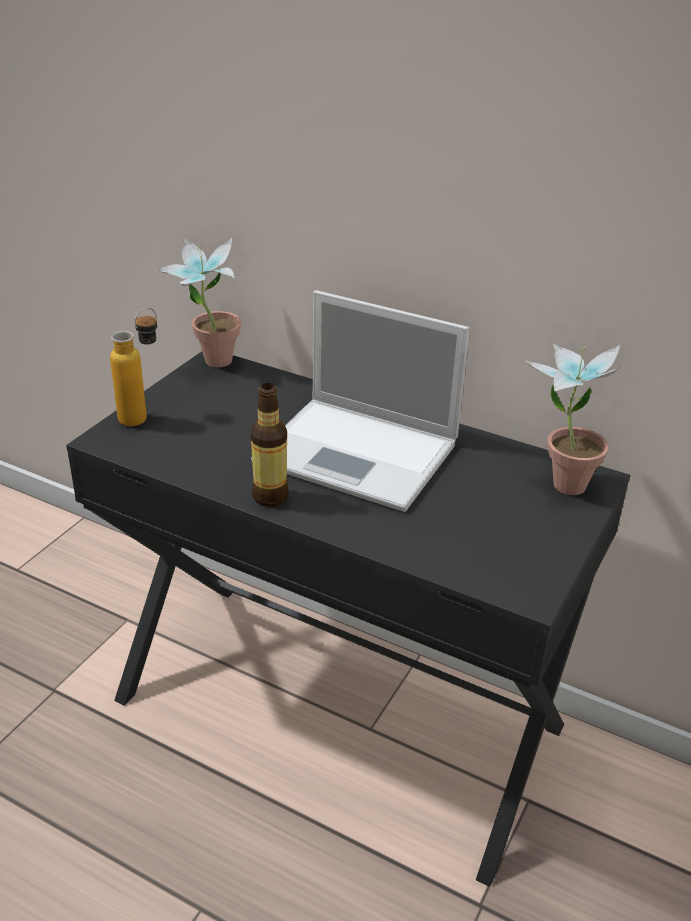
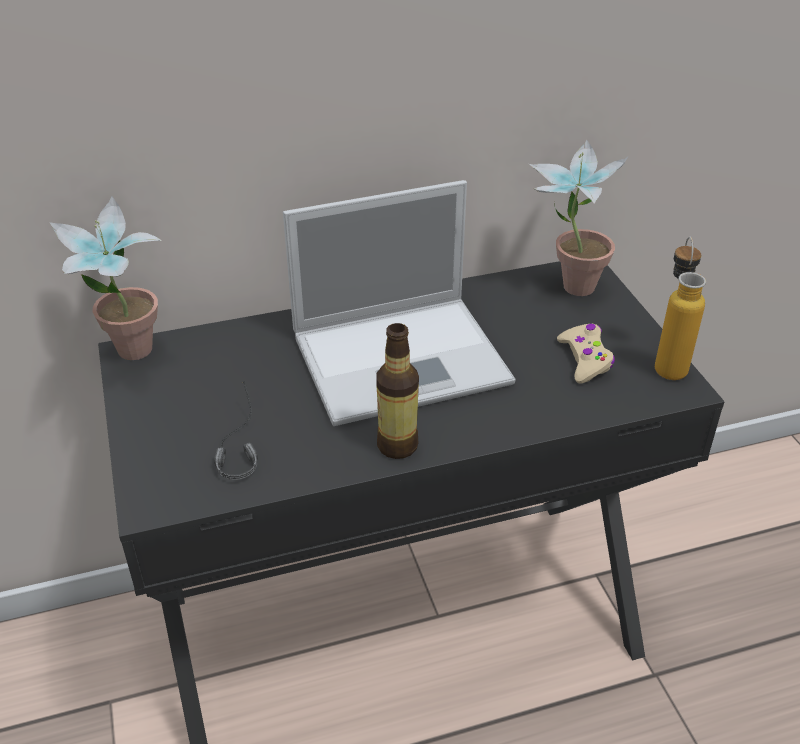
camera: 45 degrees left, 5 degrees up
(143, 416) = (152, 452): bottle -> bottle (668, 362)
(189, 437) = (234, 441): none -> headphones
(485, 530) = (585, 359): none -> beige game controller

